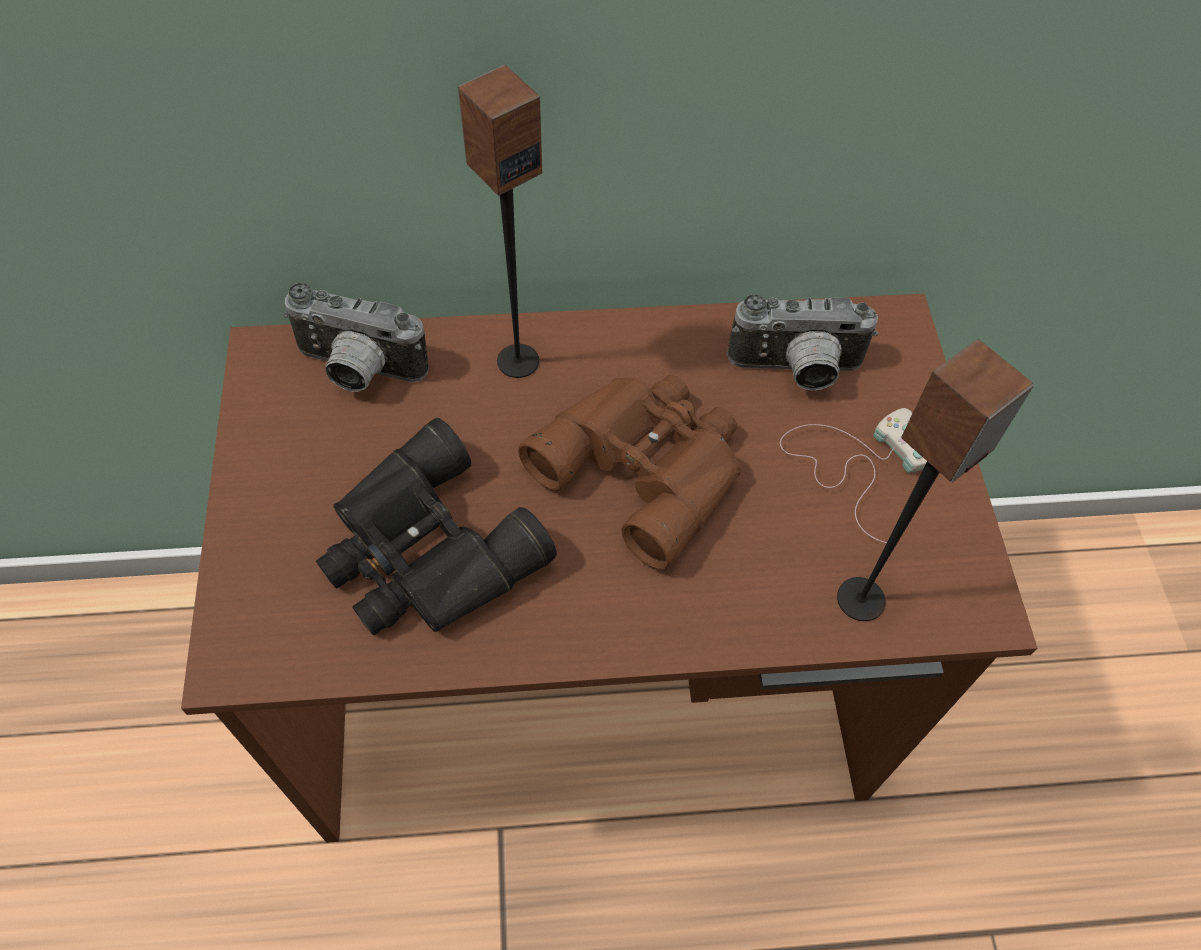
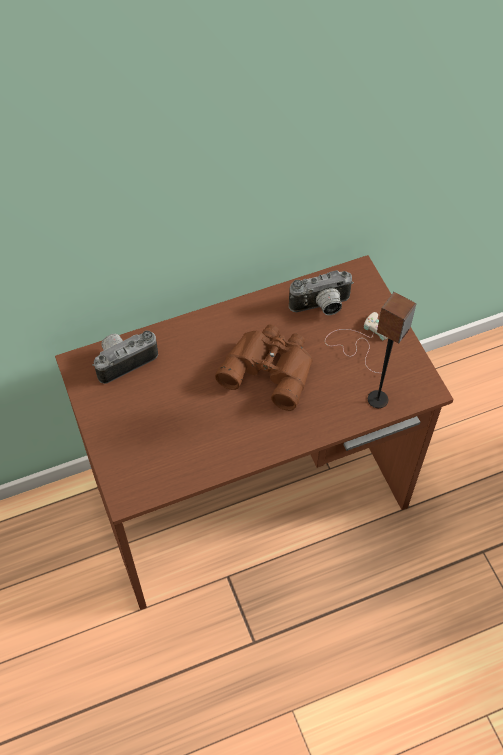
camera: 15 degrees left, 0 degrees up
(357, 371) = (124, 360): camera -> camera turned 150 degrees clockwise
(424, 553) = (188, 431): black binoculars -> none
(517, 360) = (195, 335): speaker -> none

